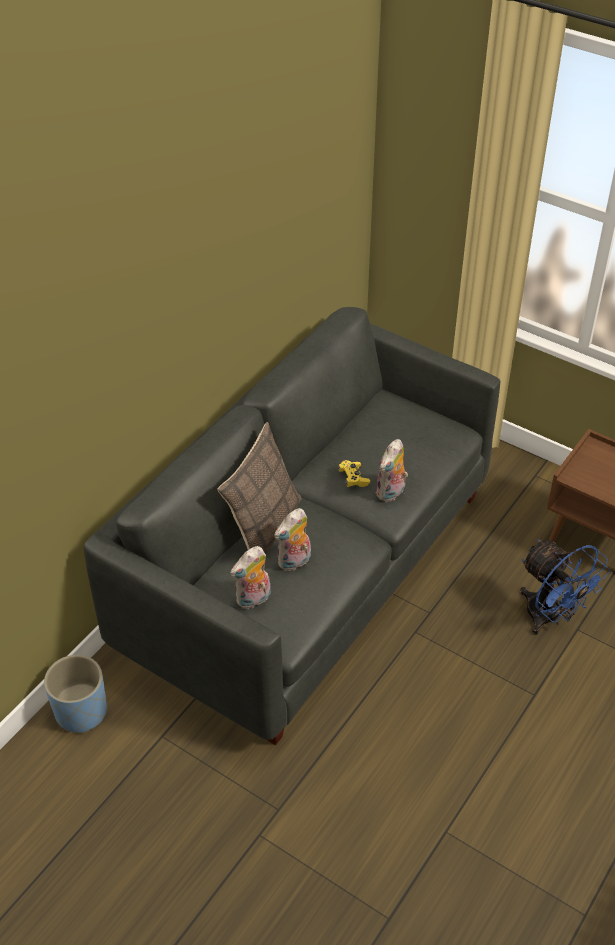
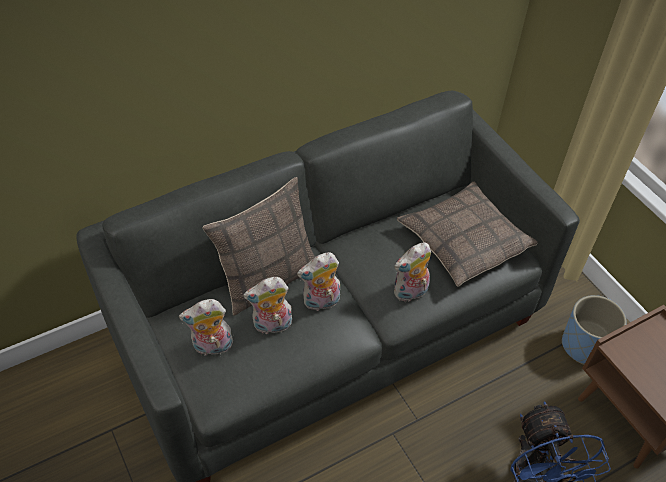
camera: 25 degrees right, 5 degrees up
(81, 711) = (64, 374): blue planter -> blue planter (584, 345)
(323, 528) = (321, 302): none -> plush toy
(353, 478) = (382, 263): yellow game controller -> none
(409, 435) = (463, 240): none -> pillow

